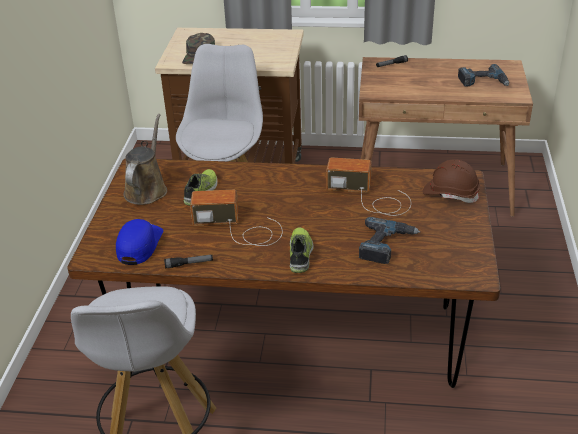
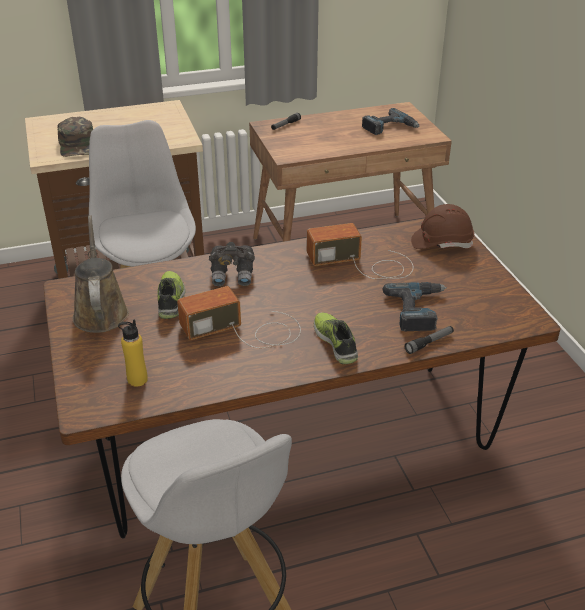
camera: 25 degrees left, 0 degrees up
(139, 245) = (137, 380): blue cap -> yellow bottle
(189, 264) = (216, 386): flashlight -> flashlight (429, 343)
(259, 183) = (233, 275): none -> grey binoculars

